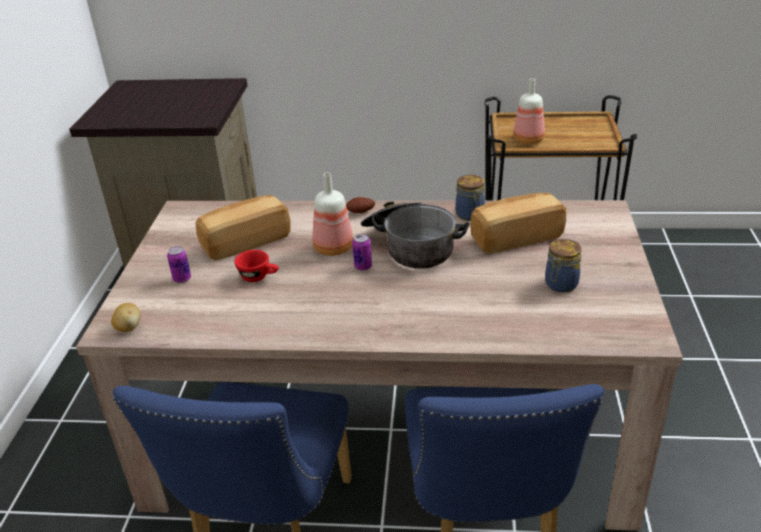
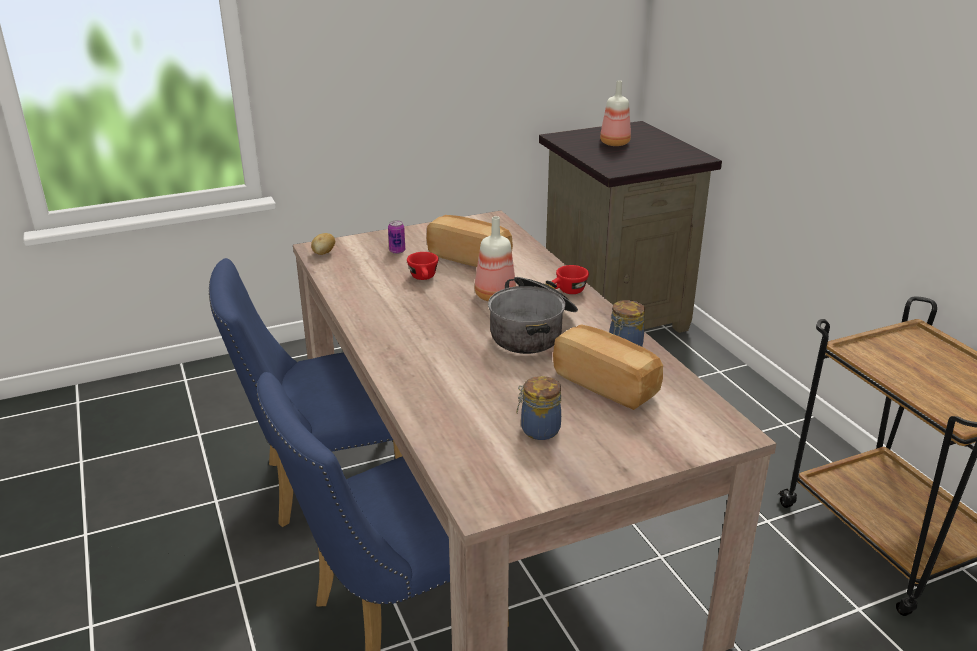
camera: 60 degrees right, 5 degrees down
(361, 212) = (568, 292): potato -> red cup
(363, 266) = (478, 317): can -> none
(529, 140) = (889, 361): bottle -> bottle (615, 143)

